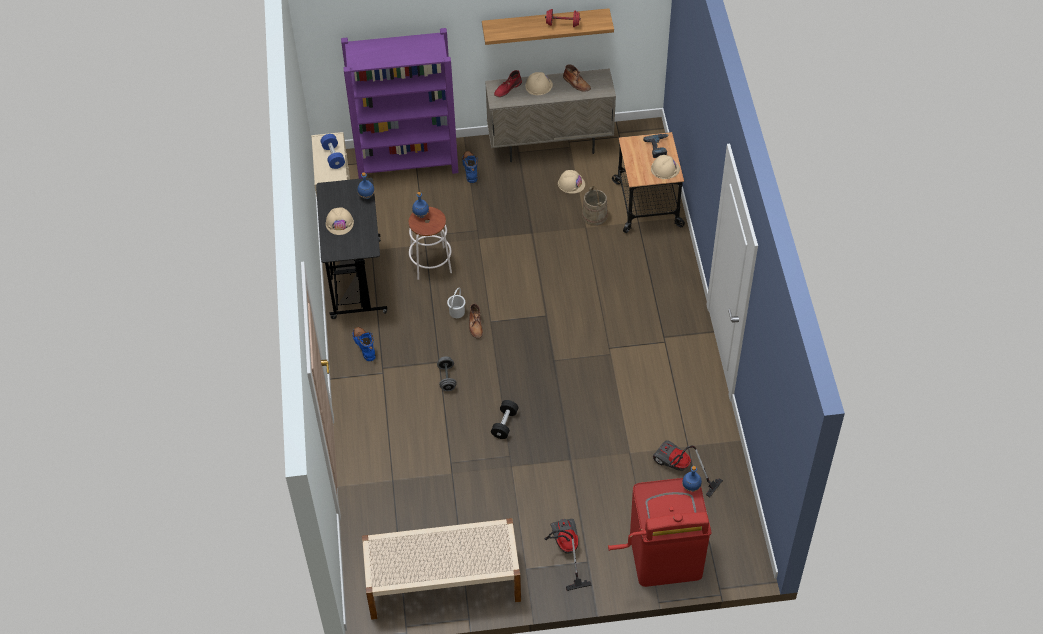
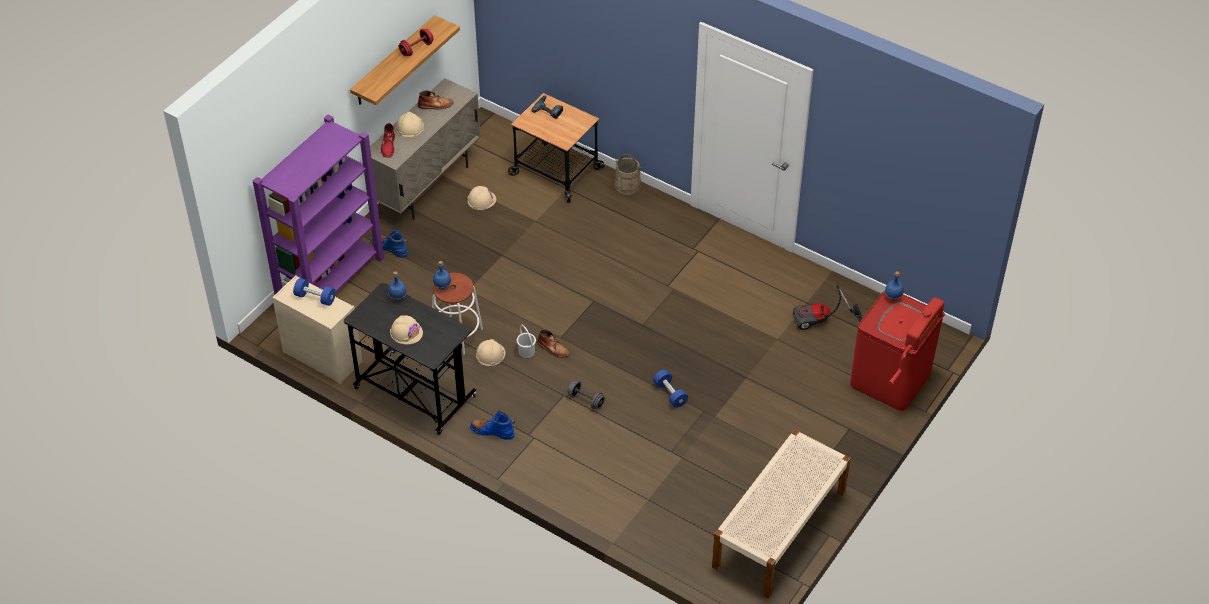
camera: 50 degrees left, 5 degrees down
(504, 424) = (670, 394): black dumbbell -> blue dumbbell
(565, 551) = (826, 435): vacuum cleaner -> none
(594, 215) = (530, 208): beige bucket -> beige bucket (627, 185)
(665, 169) = (574, 120): beige hard hat -> beige hard hat (490, 354)

